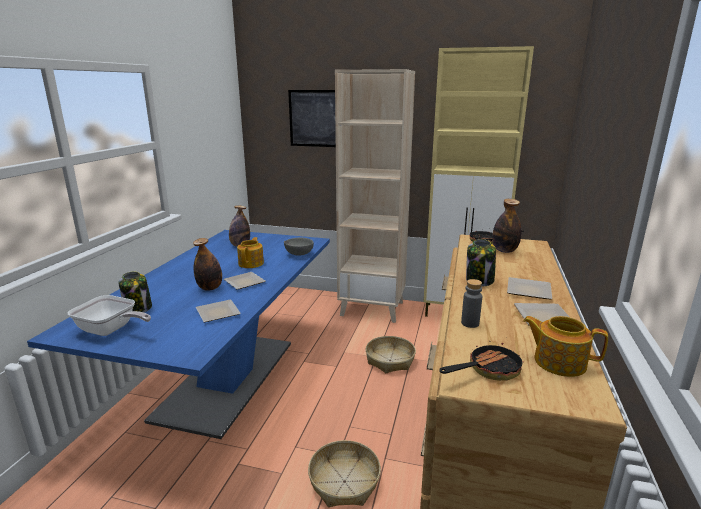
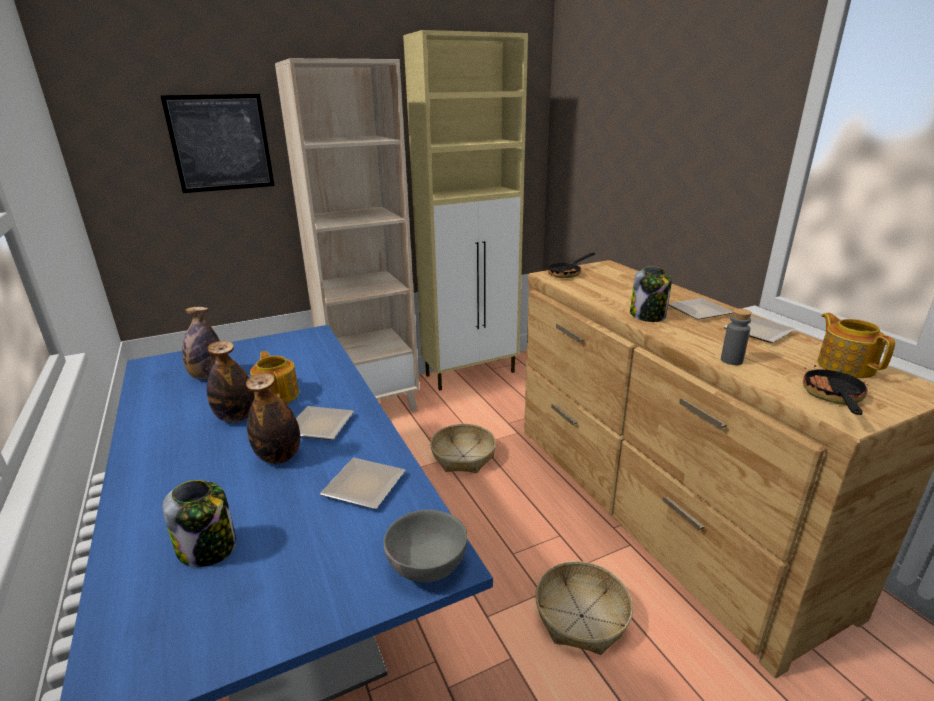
camera: 40 degrees left, 5 degrees up
(111, 330) = (226, 613): frying pan -> none
(298, 254) = (324, 358): grey bowl -> grey bowl (424, 566)
(504, 250) = (601, 279): bottle -> bottle (236, 417)
(558, 362) = (845, 366): teapot -> teapot turned 90 degrees clockwise

